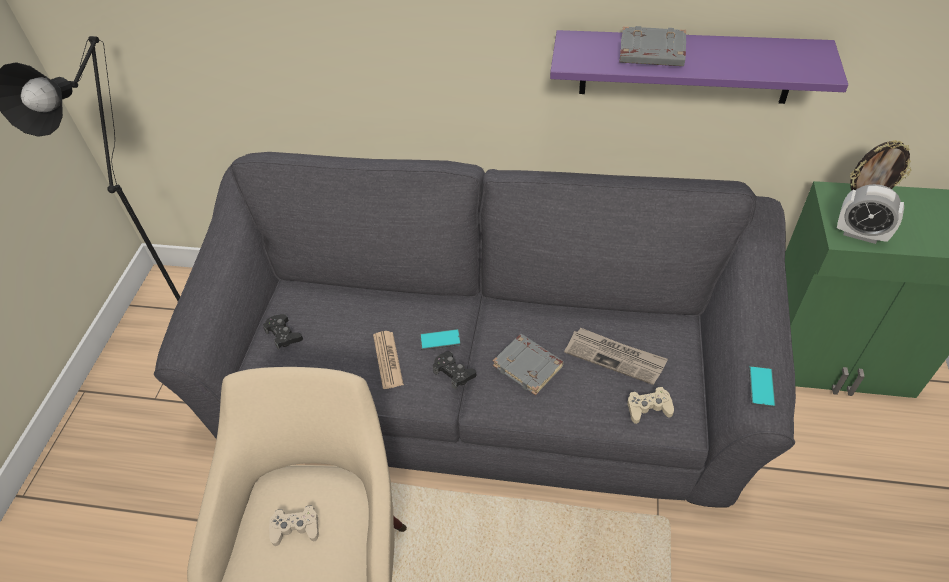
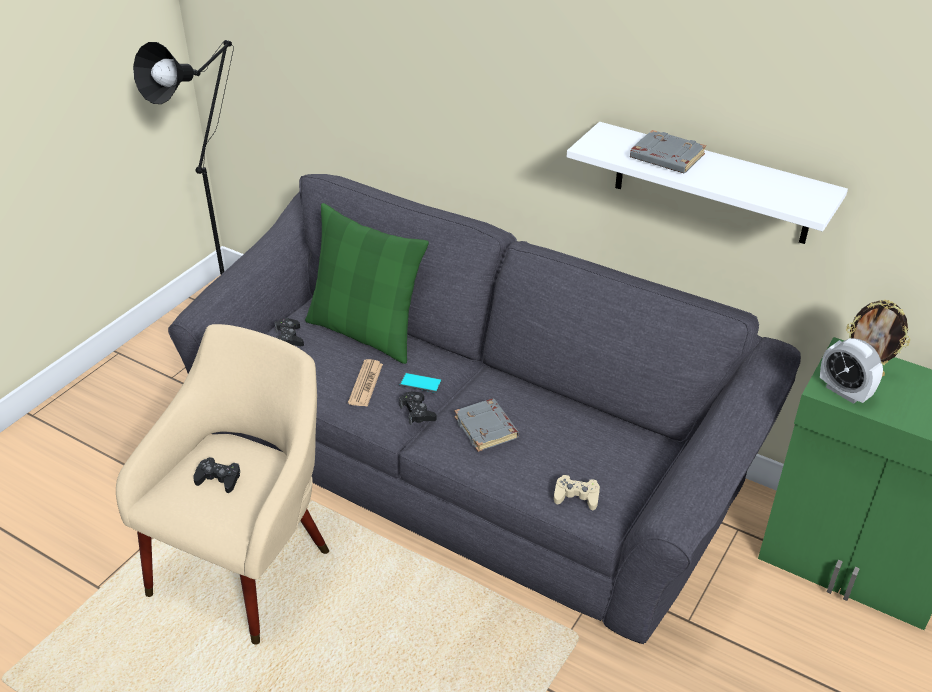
camera: 20 degrees right, 10 degrees down
(296, 528) = (218, 479): beige game controller -> black game controller
(356, 302) = (366, 332): none -> green pillow
(615, 357) = (572, 447): newspaper -> none
(685, 67) = (712, 184): purple shelf -> white shelf
(761, 386) = (679, 499): phone -> none

